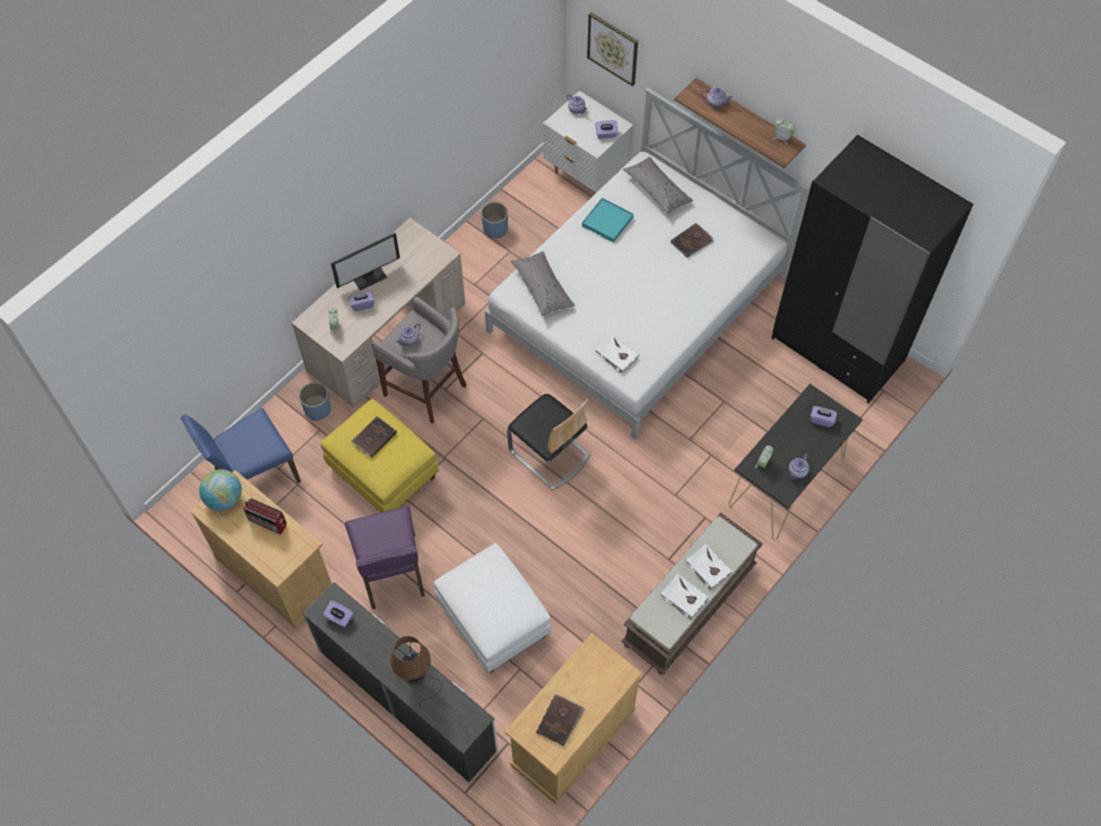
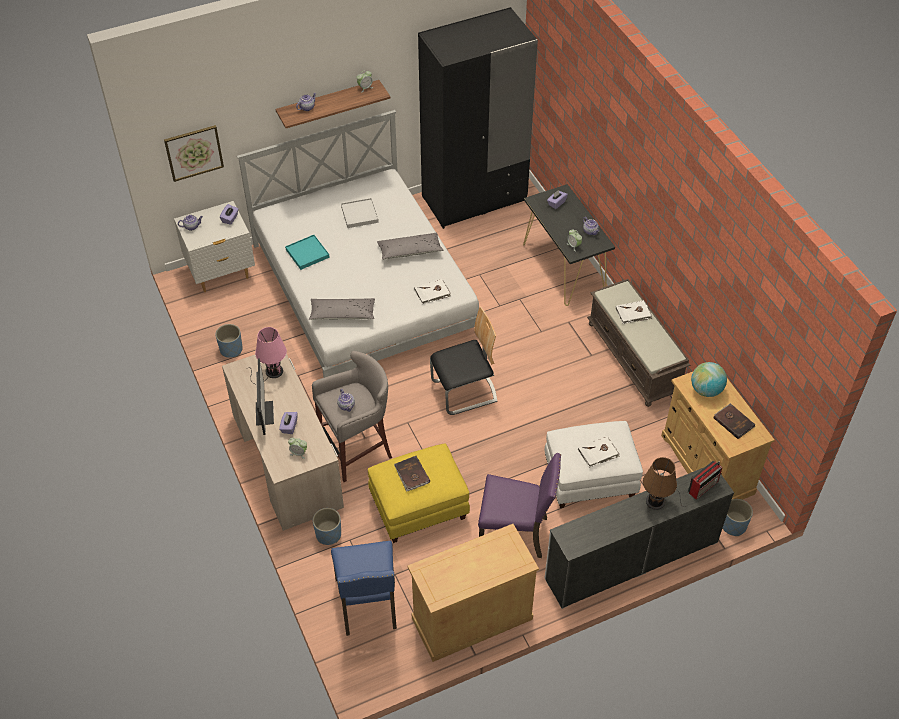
camera: 65 degrees left, 10 degrees down
(224, 499) = (433, 581): globe -> globe (706, 390)
(268, 523) = (474, 555): radio -> radio (703, 486)
(339, 618) = (584, 536): purple tissue box -> none
(422, 260) = (272, 372): none -> pink table lamp
(500, 793) = (733, 525): none -> blue planter
(657, 190) = (298, 215): grey pillow -> grey pillow (410, 251)
(684, 597) = (650, 335): white book -> white book (598, 453)
(692, 241) = (359, 214): brown book -> white tray

